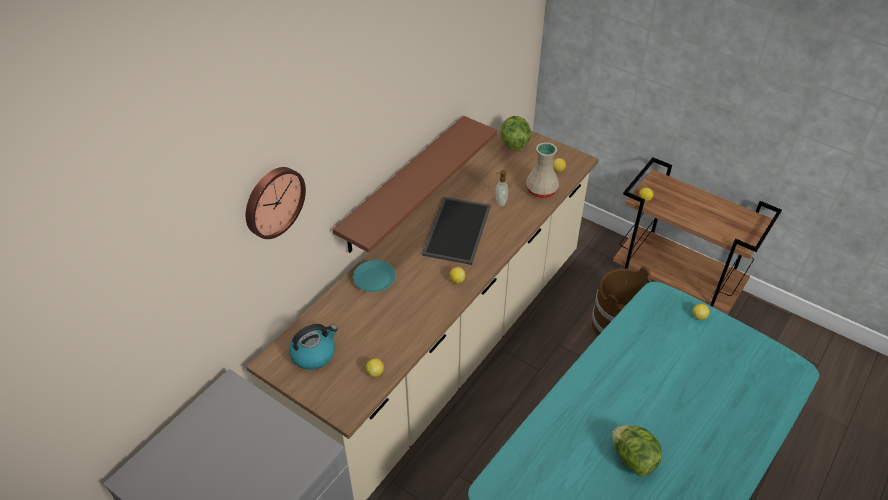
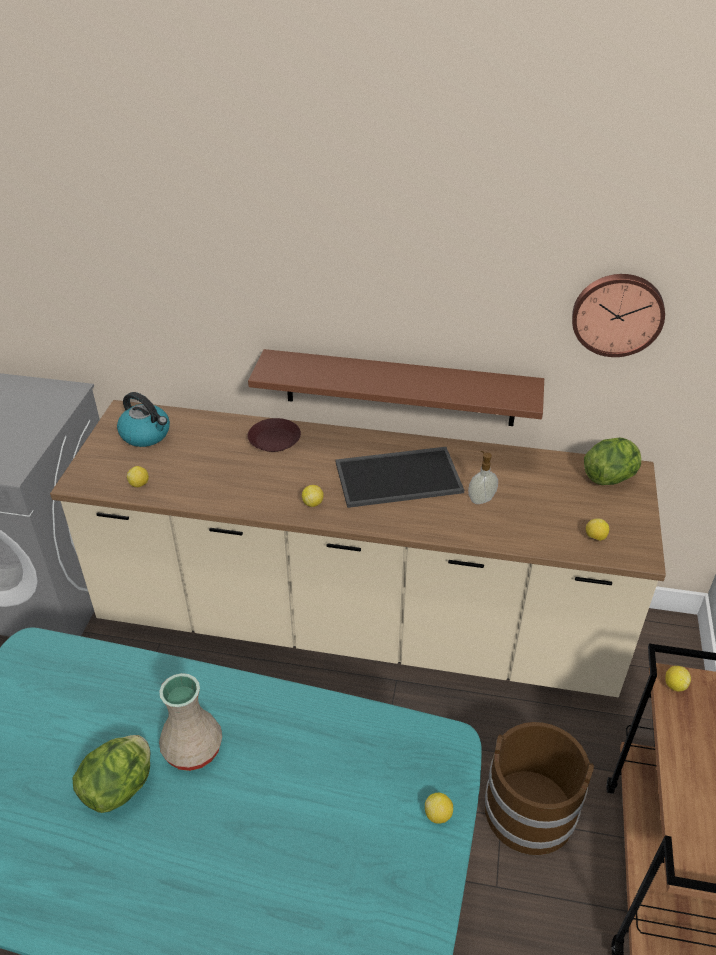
camera: 65 degrees right, 5 degrees down
(273, 201) = (174, 246): wall clock -> wall clock (617, 313)
(374, 279) = (274, 439): turquoise plate -> brown plate
(541, 191) = (535, 532): beige vase -> beige vase (191, 749)

